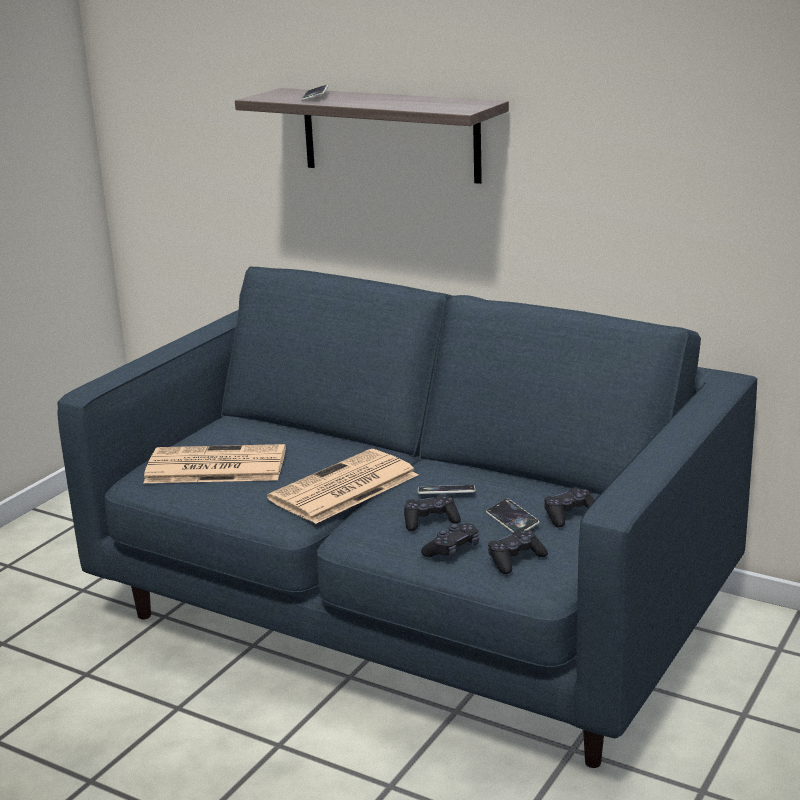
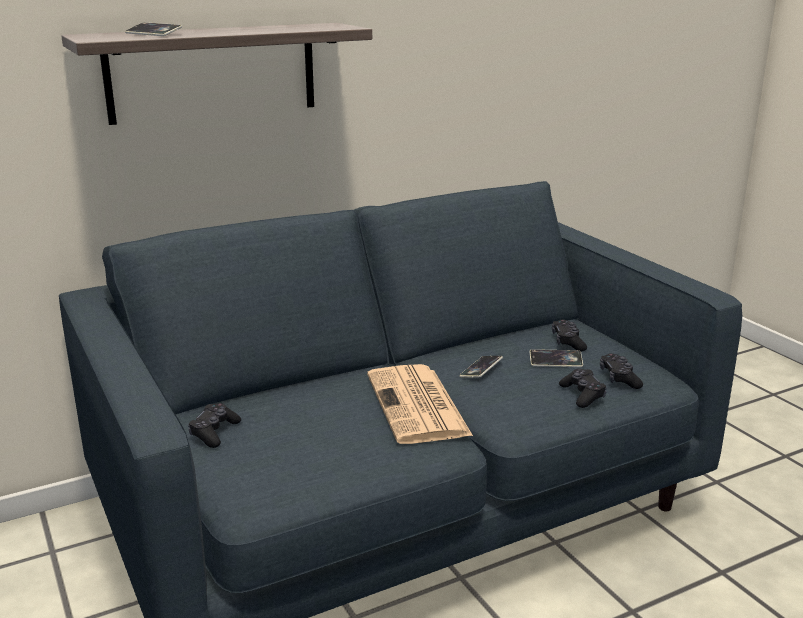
camera: 60 degrees left, 0 degrees up
(214, 467) = (282, 453): newspaper -> none
(430, 521) = (523, 389): black game controller -> black game controller (214, 432)

